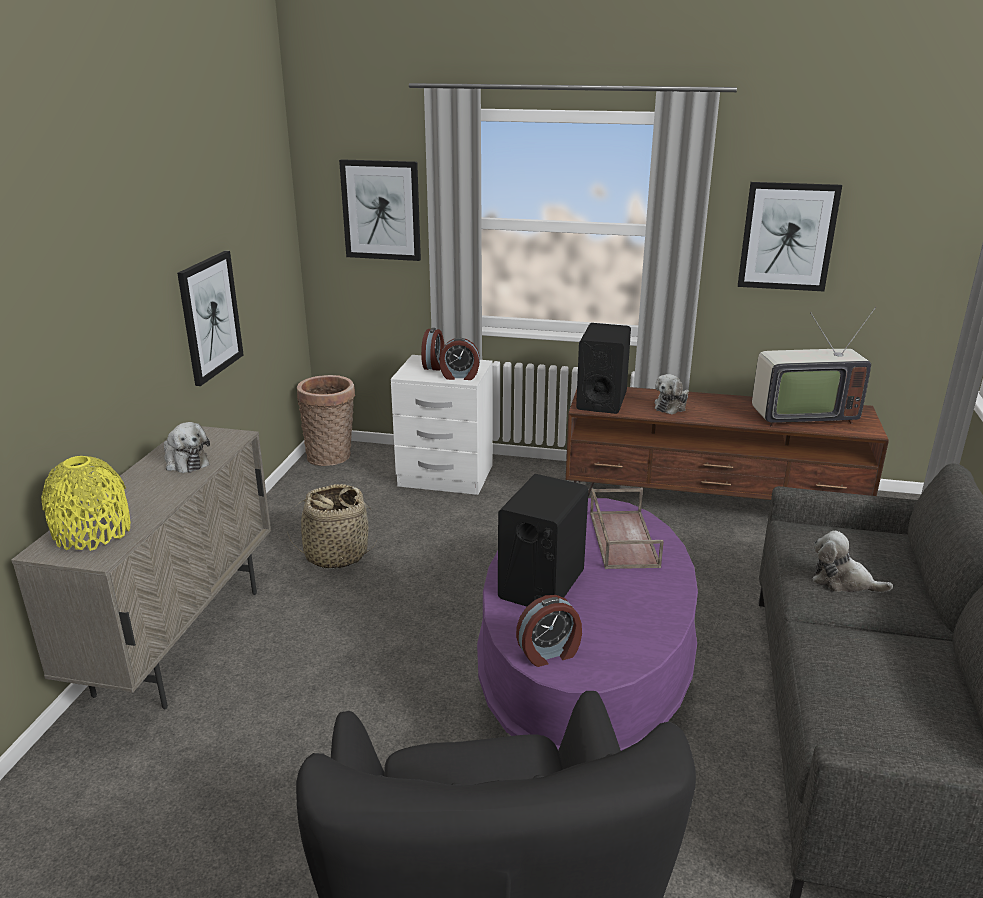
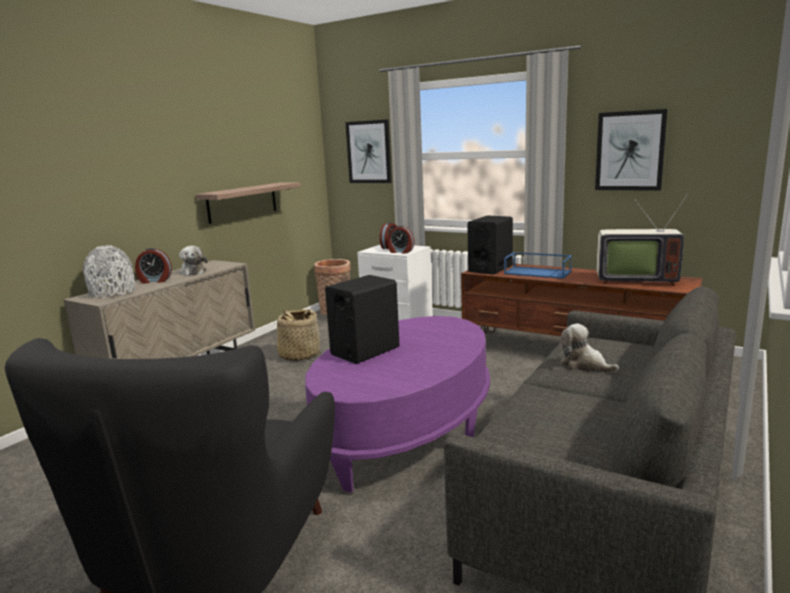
camera: 20 degrees right, 10 degrees down
(93, 532) = (112, 293): yellow vase -> grey vase
(210, 317) = (242, 202): picture -> shelf
(549, 653) = (334, 381): alarm clock -> alarm clock (155, 281)
(622, 538) = (443, 335): brown tray -> none
(671, 406) = (538, 272): plush toy -> blue tray

